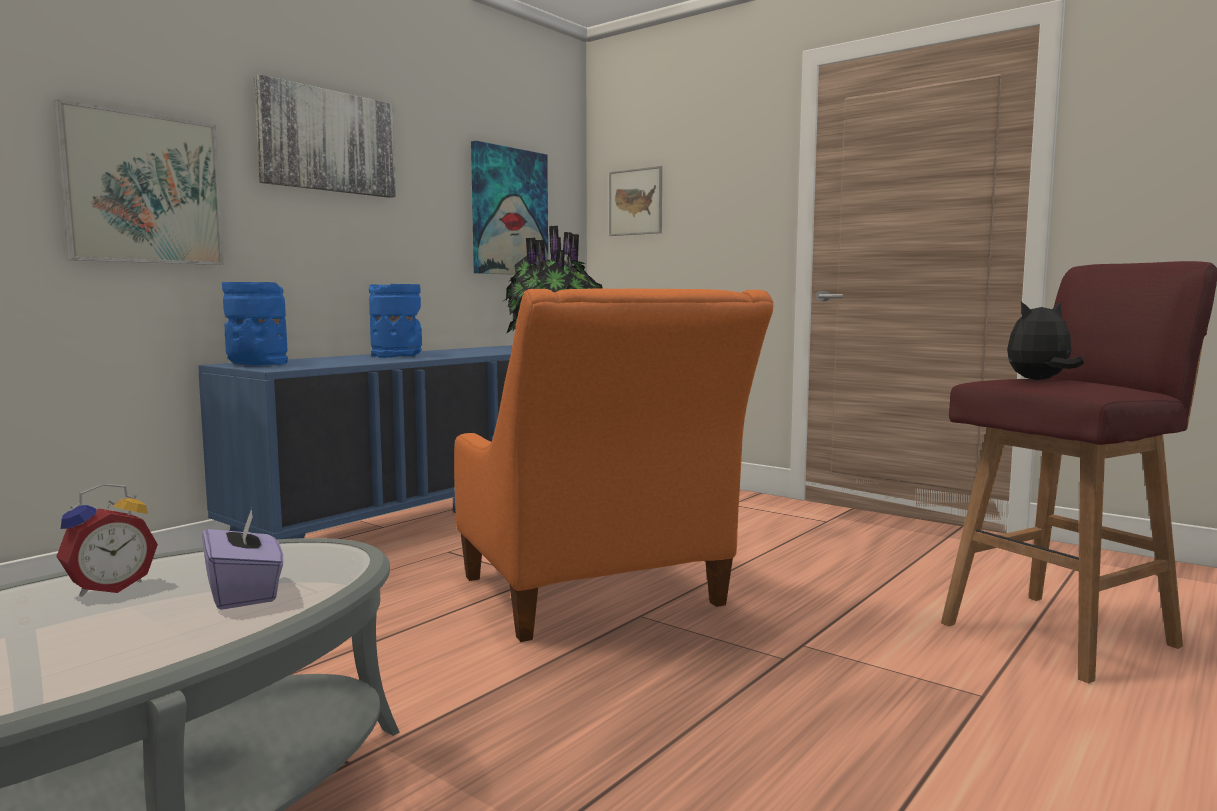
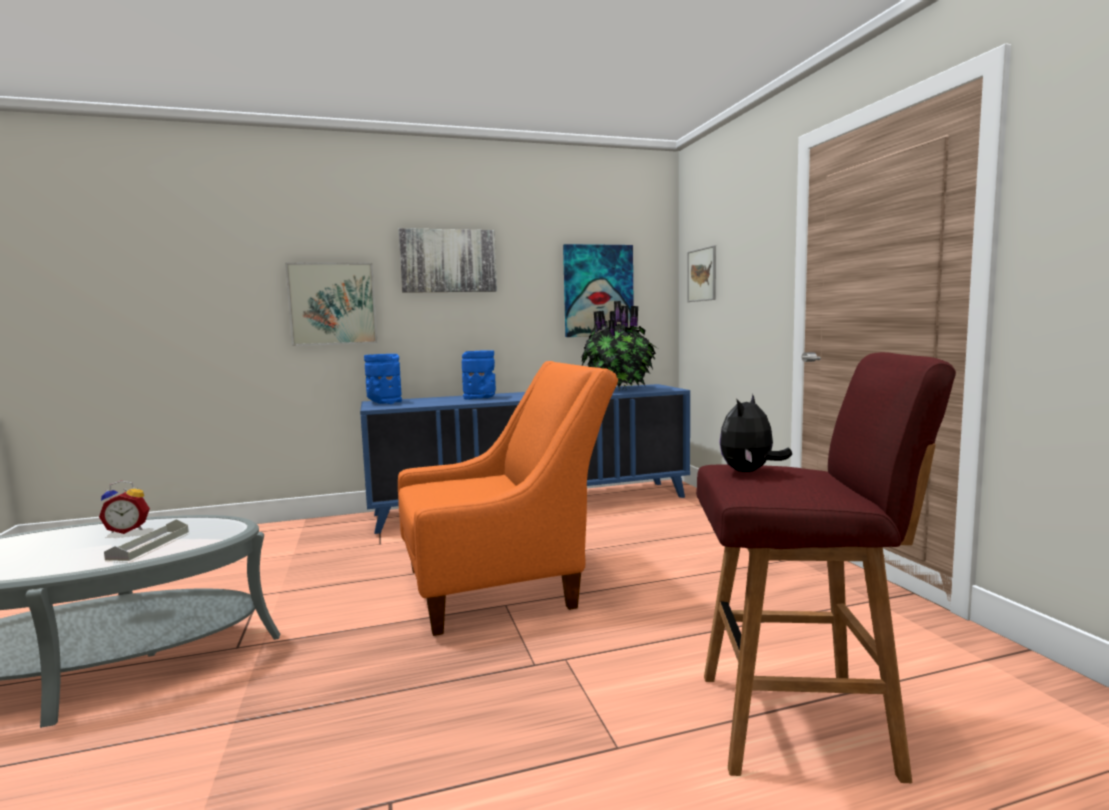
camera: 35 degrees right, 0 degrees up
(245, 593) = (149, 545): purple tissue box -> grey tray
(598, 598) = (504, 585): orange armchair -> orange armchair turned 120 degrees counterclockwise
(1039, 380) = (749, 472): plush toy -> plush toy turned 75 degrees counterclockwise

